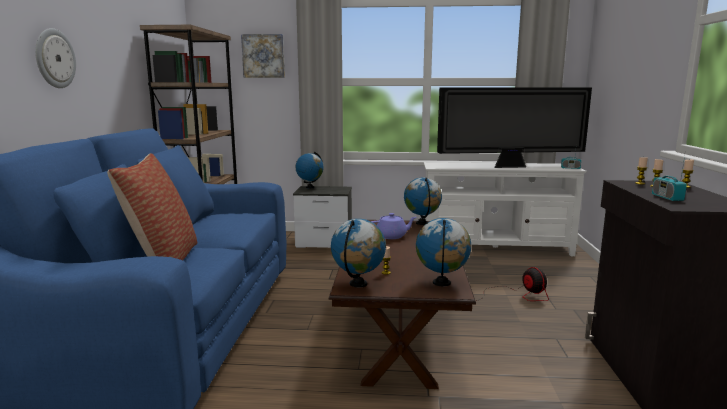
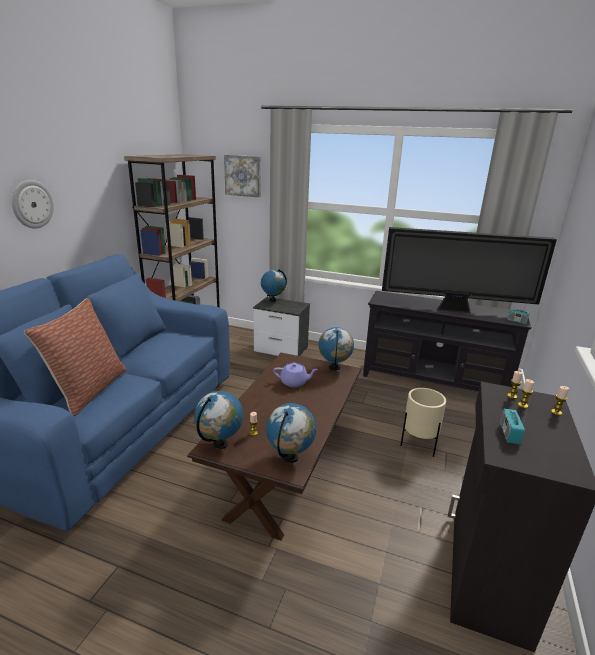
camera: 15 degrees right, 10 degrees up
(495, 248) = (433, 381): white tv stand -> black tv stand
(518, 295) = (418, 446): fan -> beige planter

